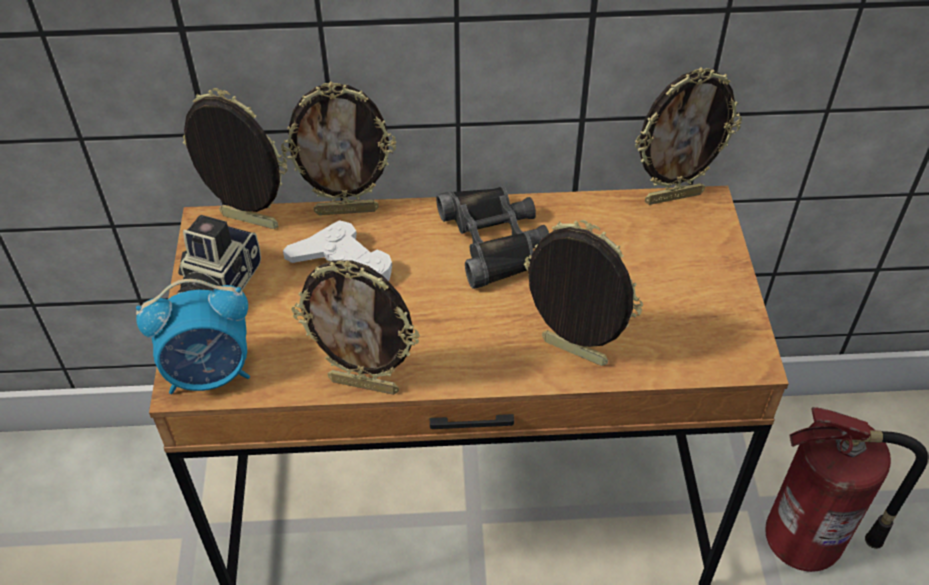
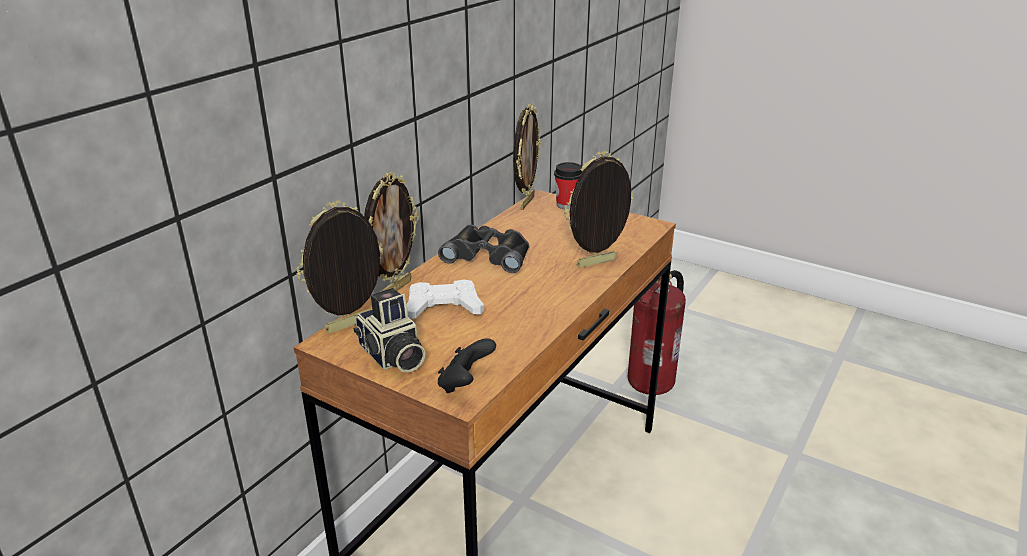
camera: 55 degrees left, 20 degrees down
(210, 373) = (465, 384): alarm clock -> black game controller
(365, 384) = (544, 330): picture frame -> none
(713, 239) = (567, 205): none -> cup

